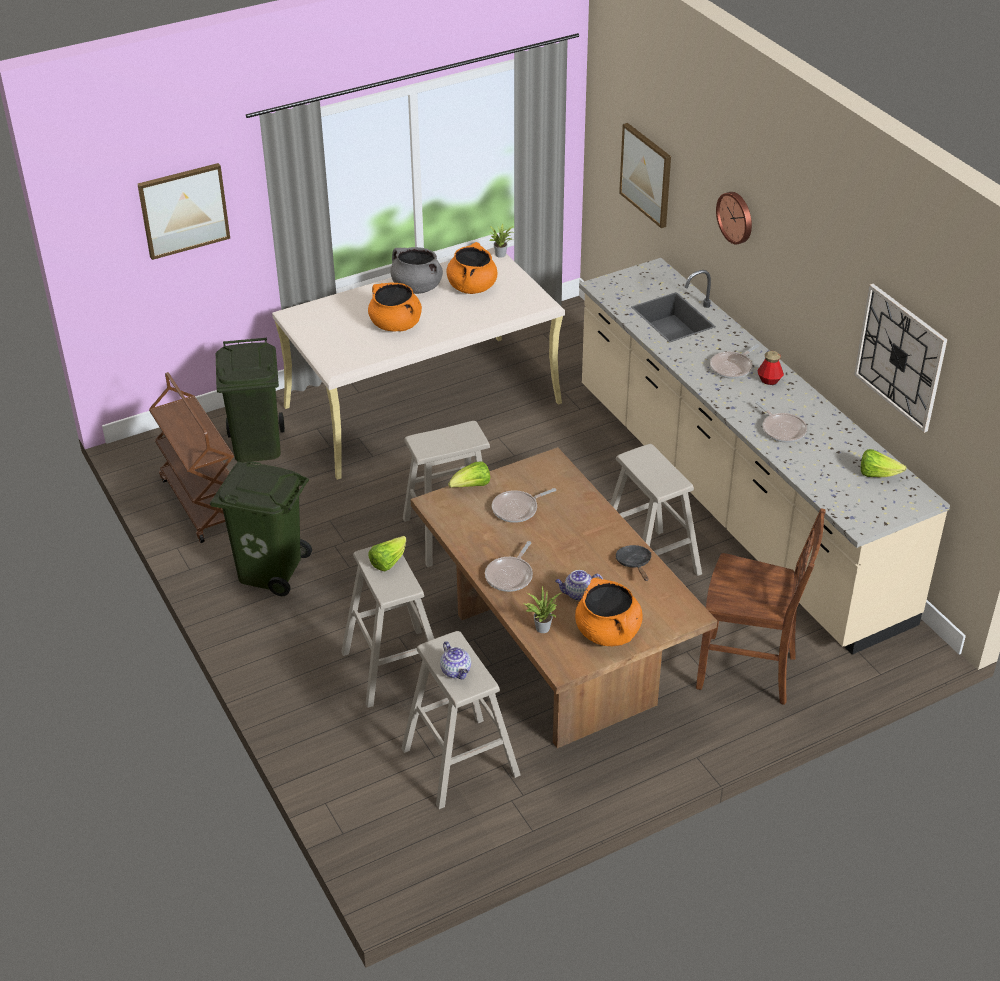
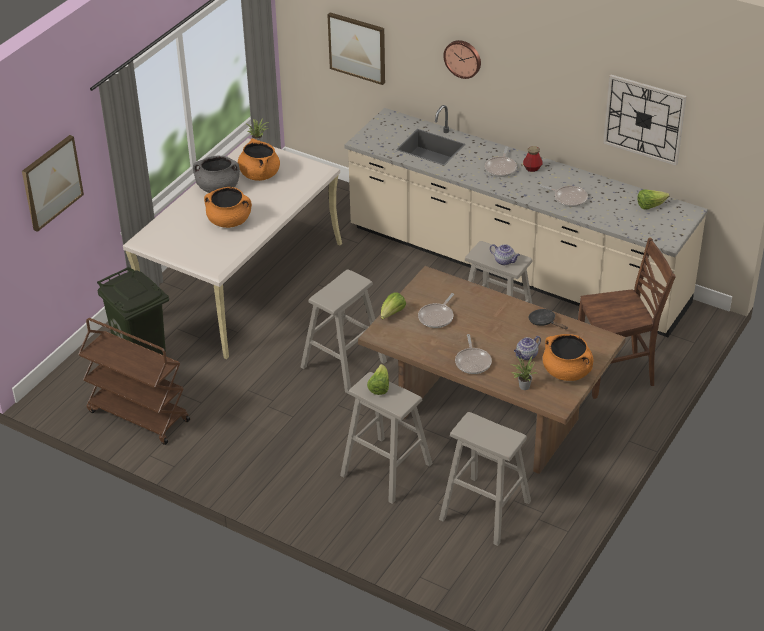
camera: 30 degrees left, 0 degrees up
(270, 570) = (236, 442): green trash can -> none
(456, 671) = (491, 437): teapot -> teapot (504, 261)

